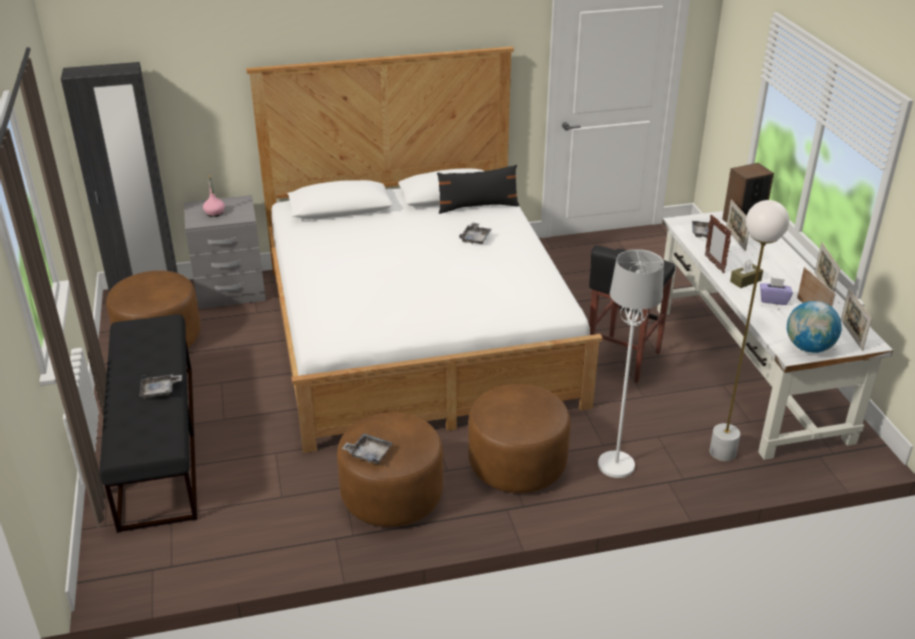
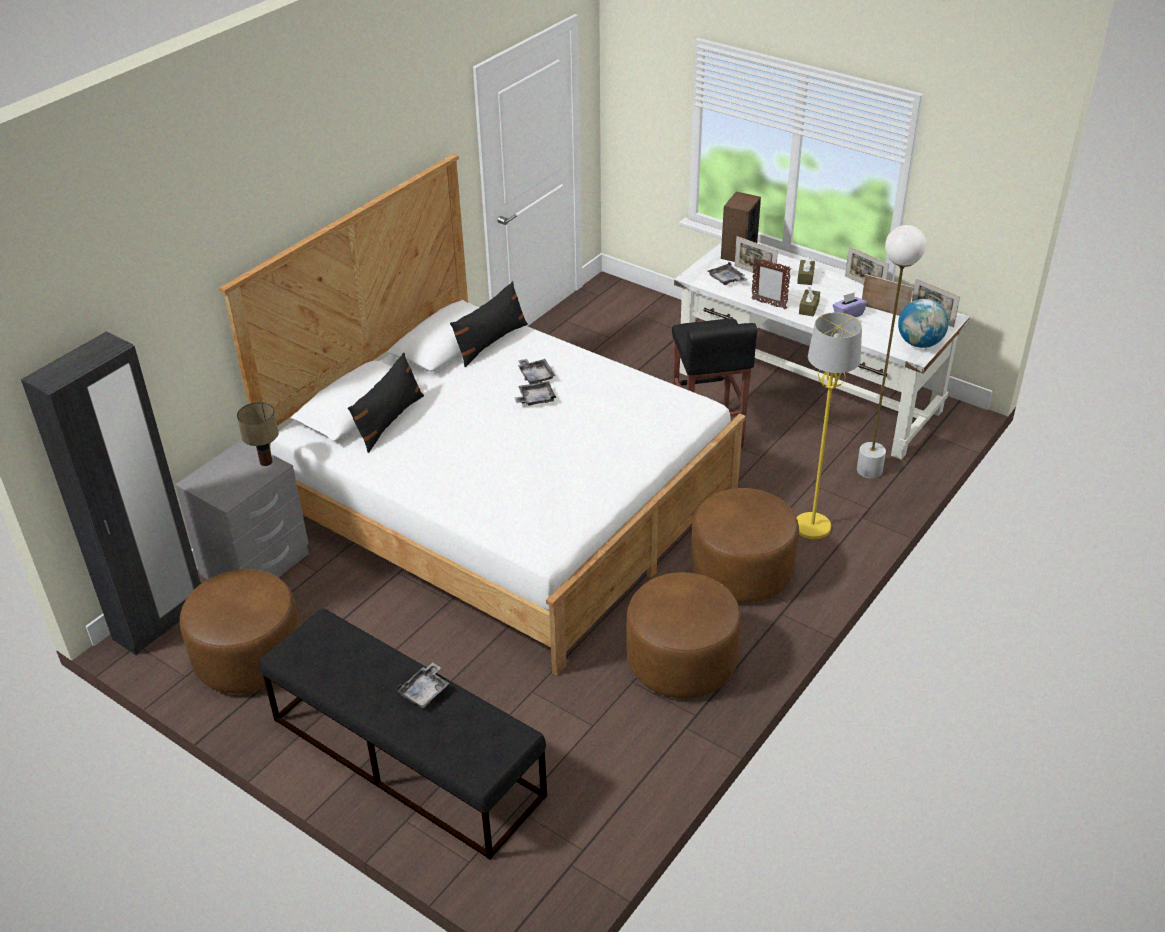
camera: 40 degrees left, 5 degrees up
(215, 213) = (233, 479): pink bottle -> none
(244, 213) = (266, 462): none -> table lamp
(346, 223) = (389, 421): none -> black pillow
(369, 453) = (686, 627): grey tray -> grey tray (535, 399)
(616, 465) = (812, 527): white floor lamp -> yellow floor lamp
(776, 259) = (805, 277): none -> brown tissue box

